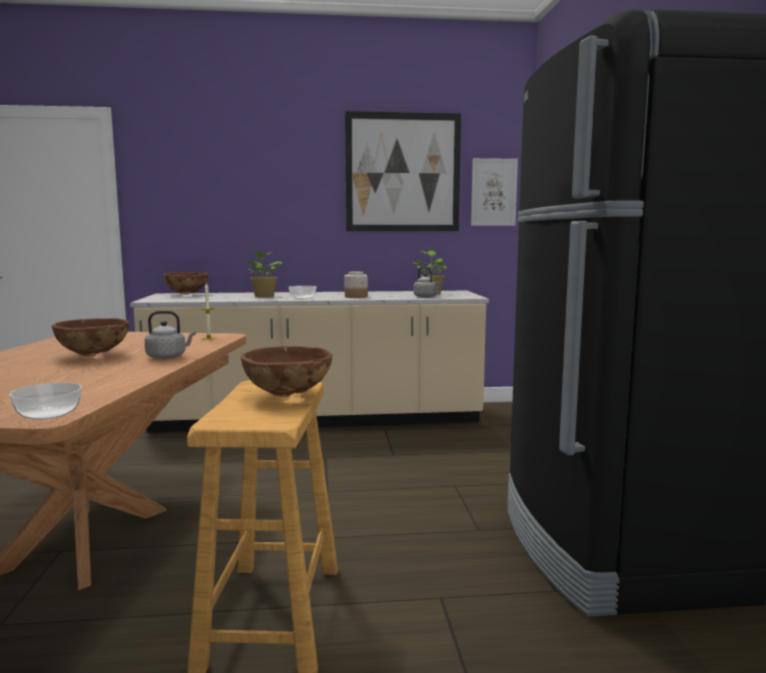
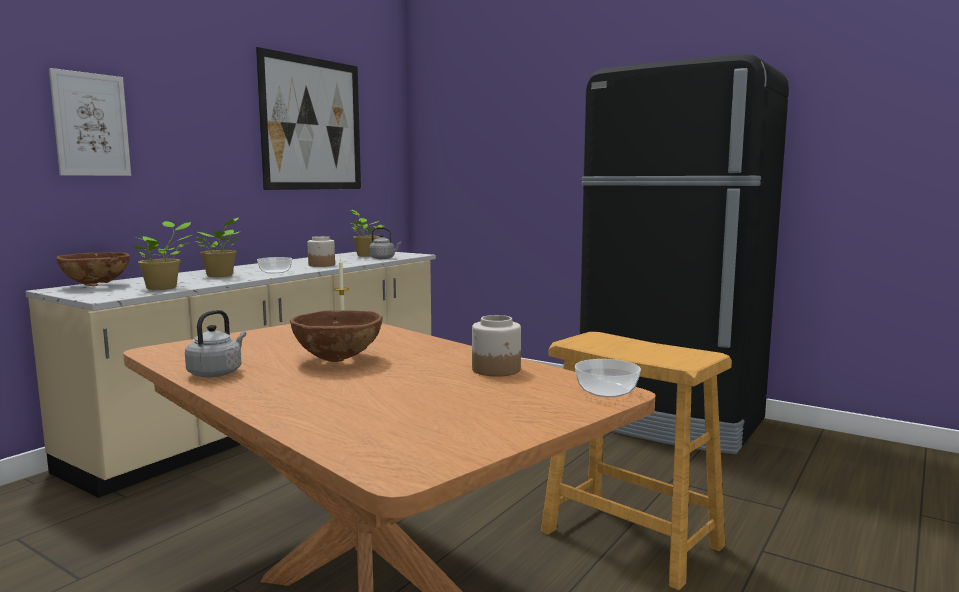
camera: 50 degrees left, 0 degrees up
(100, 383) = (496, 370): none -> jar
(168, 357) = (414, 343): grey kettle -> grey kettle (217, 373)
(200, 299) = (164, 287): none -> potted plant
(288, 396) = (629, 342): brown bowl -> none
(494, 192) = (383, 149): picture -> picture (91, 124)

